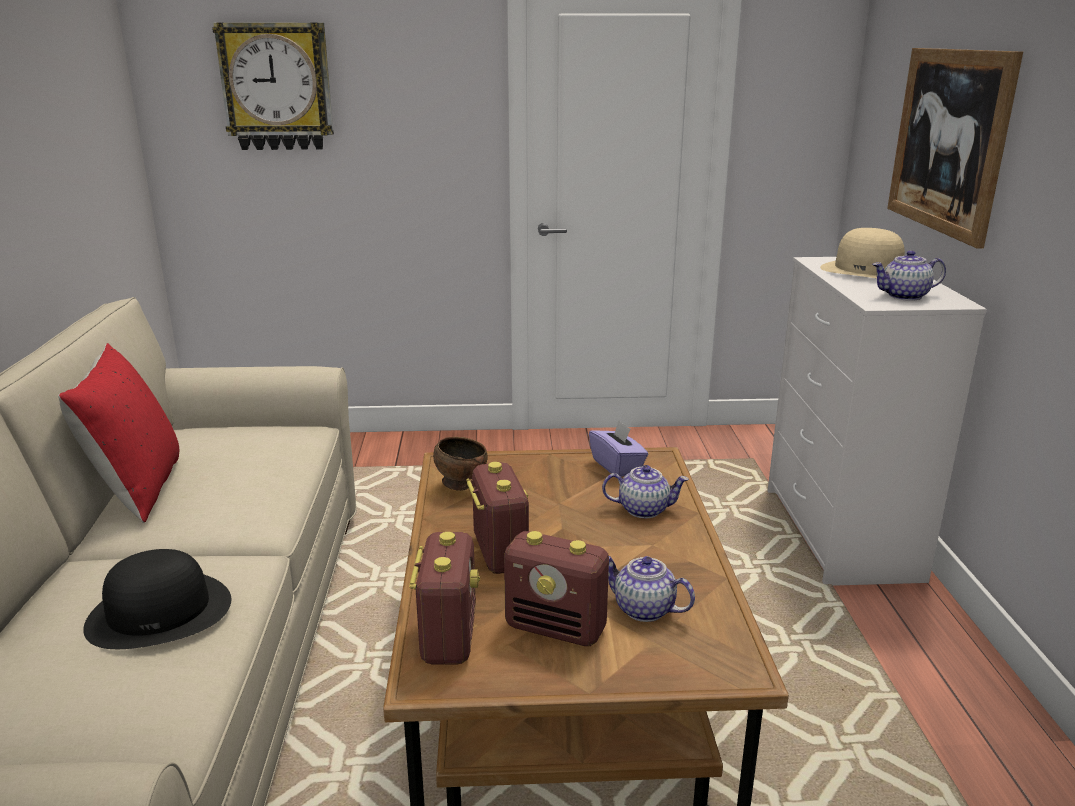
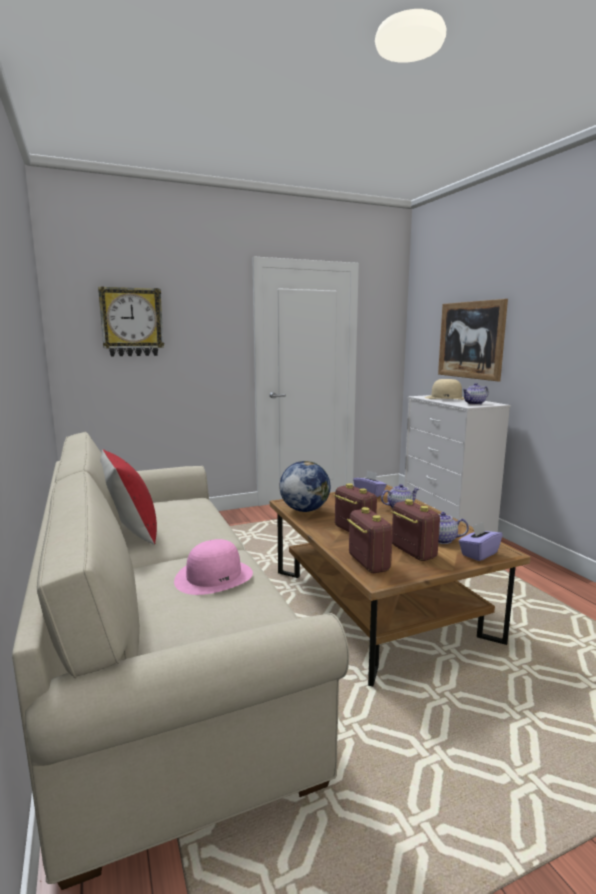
camera: 20 degrees left, 10 degrees down
(160, 612) = (214, 576): black hat -> pink hat
(460, 485) = (304, 510): brown bowl -> globe
(557, 628) = (413, 552): radio -> radio turned 120 degrees counterclockwise
(681, 663) = (478, 554): none -> purple tissue box

